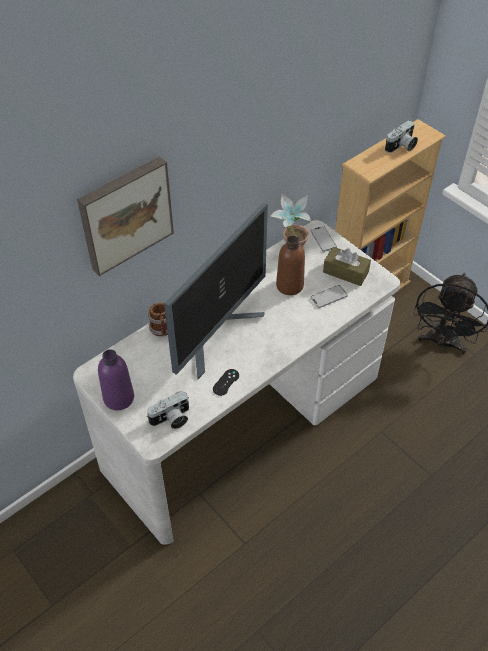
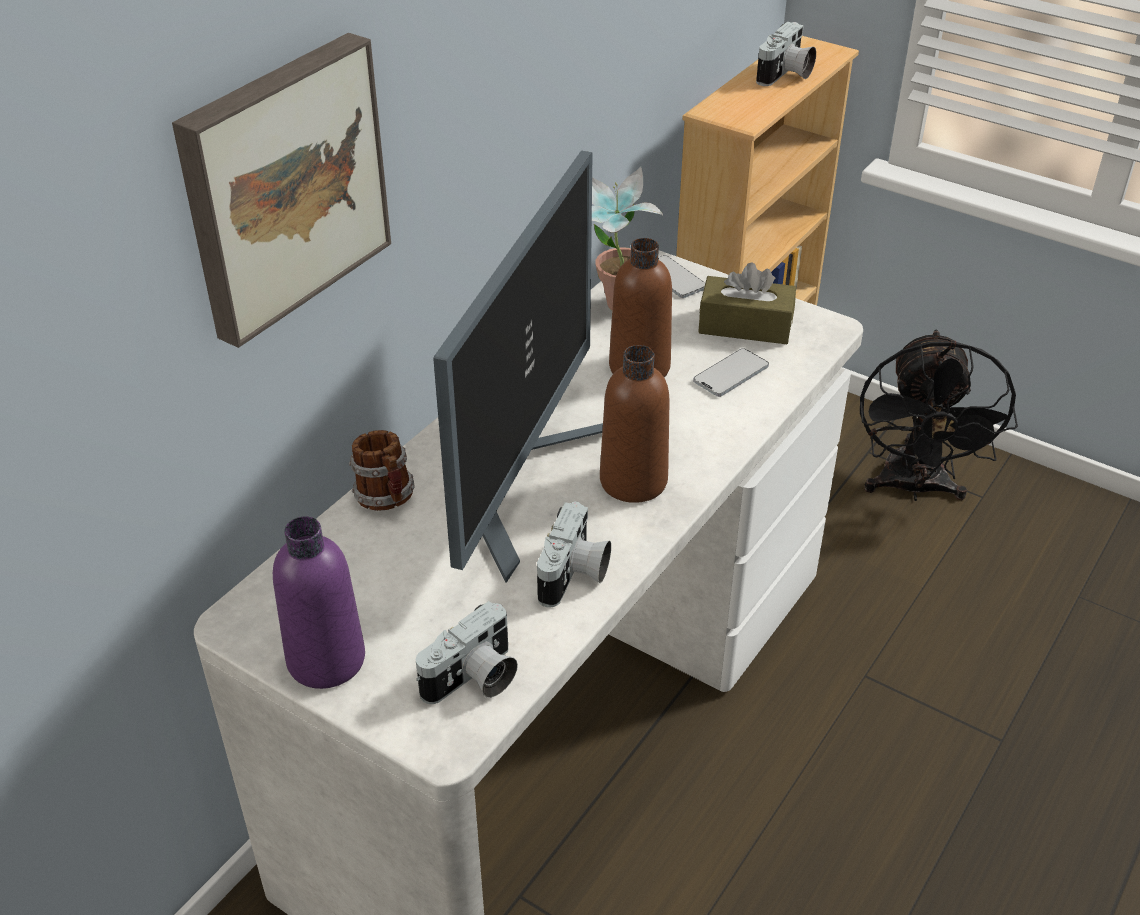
camera: 15 degrees left, 10 degrees down
(226, 382) = (575, 576): black game controller -> camera
(266, 343) = (633, 481): none -> brown bottle

